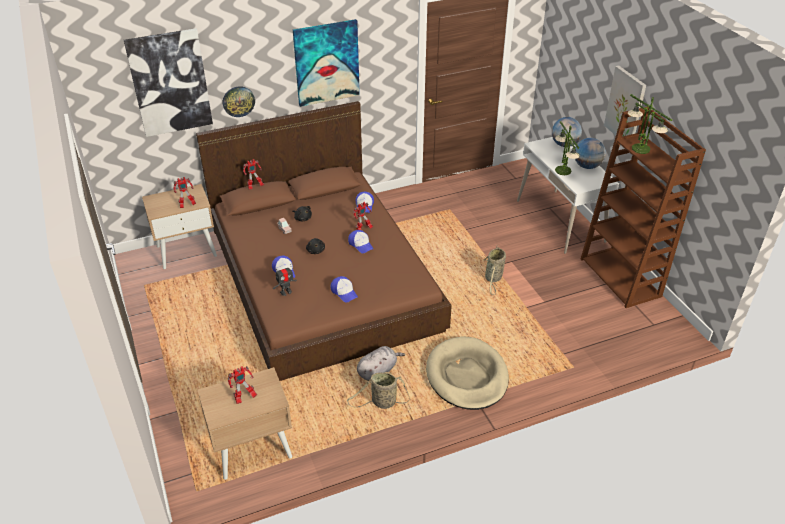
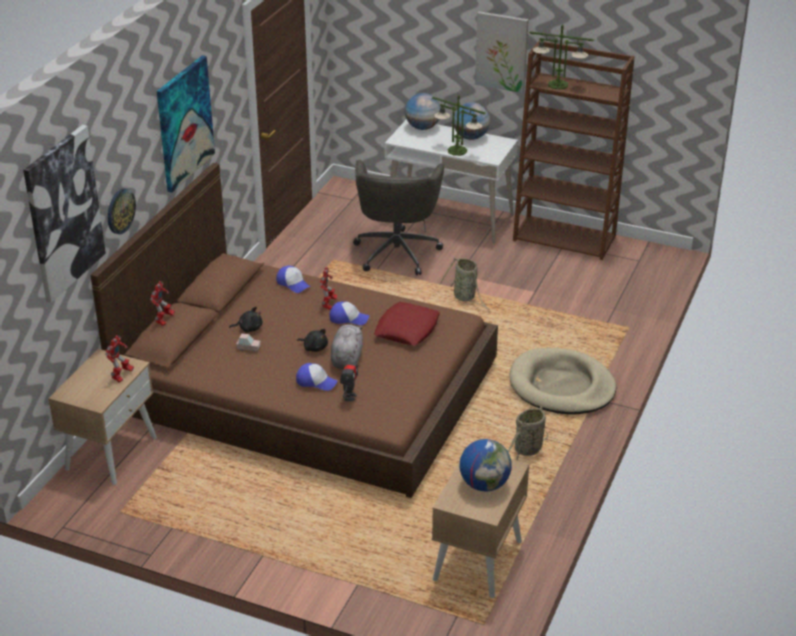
camera: 45 degrees left, 5 degrees down
(244, 398) = (484, 484): toy robot -> globe
(344, 292) = (402, 365): cap -> none
(378, 370) = (484, 430): grey plush toy -> grey plush toy (347, 358)
(382, 271) = (407, 329): none -> red pillow
(494, 225) = (397, 251): none -> grey office chair

